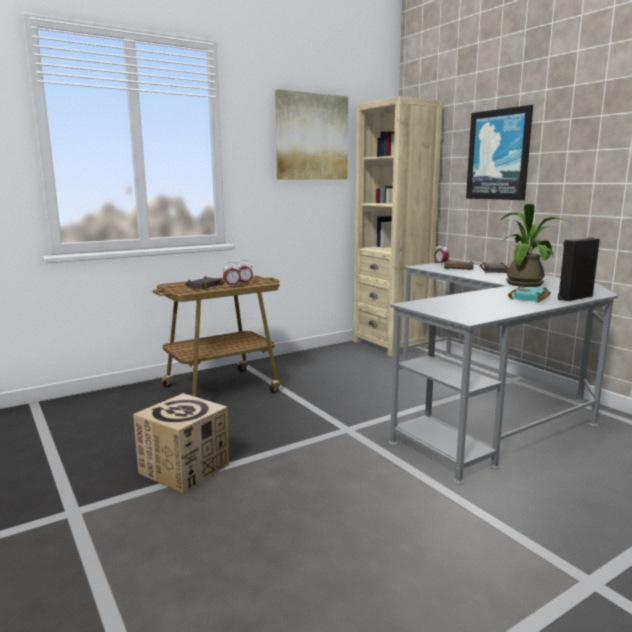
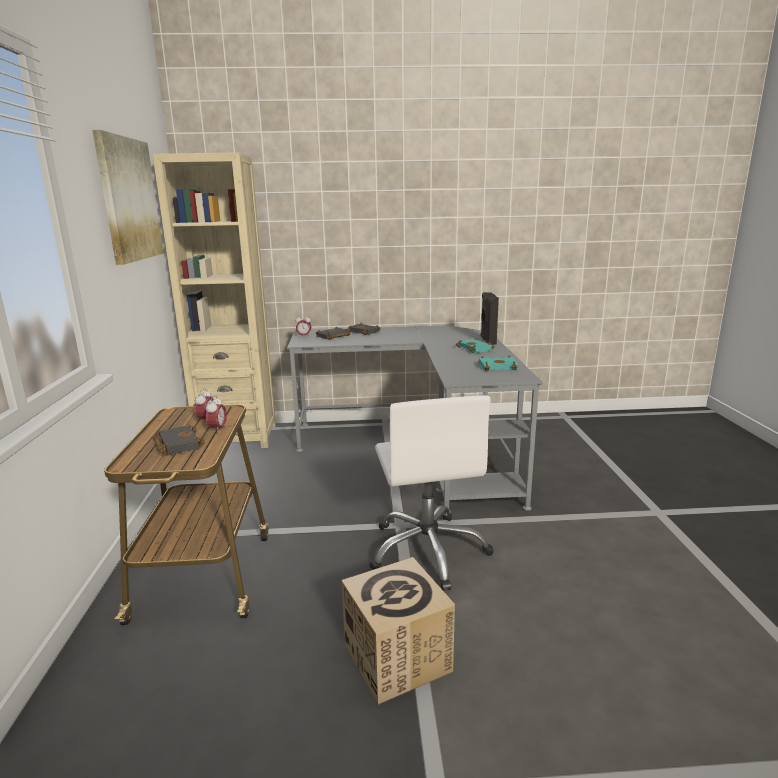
camera: 60 degrees left, 5 degrees up
(323, 449) = (428, 550): none -> white office chair
(486, 309) = (498, 366): none -> turquoise book
(498, 155) = (333, 220): picture -> none
(526, 283) = (426, 337): potted plant -> none

